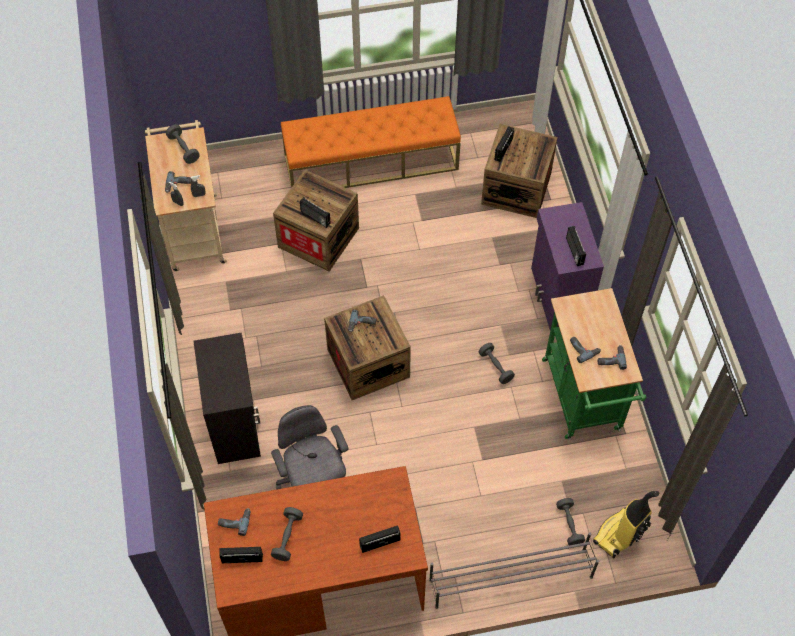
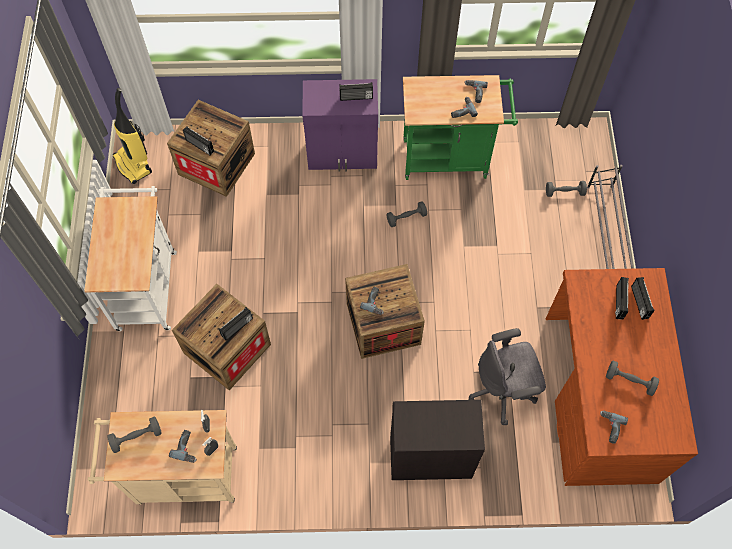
camera: 80 degrees left, 5 degrees up
(242, 558) = (648, 425): radio -> radio (618, 302)
(371, 162) = (146, 285): orange bench -> white cart
(619, 535) = (577, 159): vacuum cleaner -> vacuum cleaner (134, 164)

